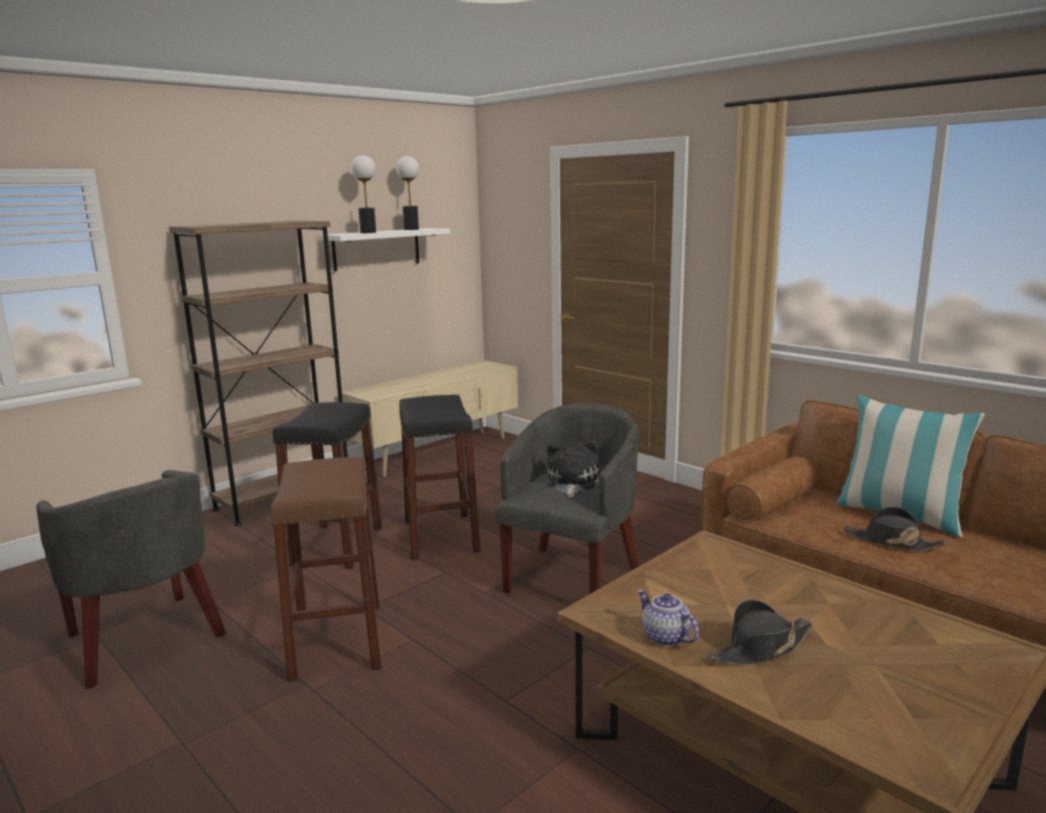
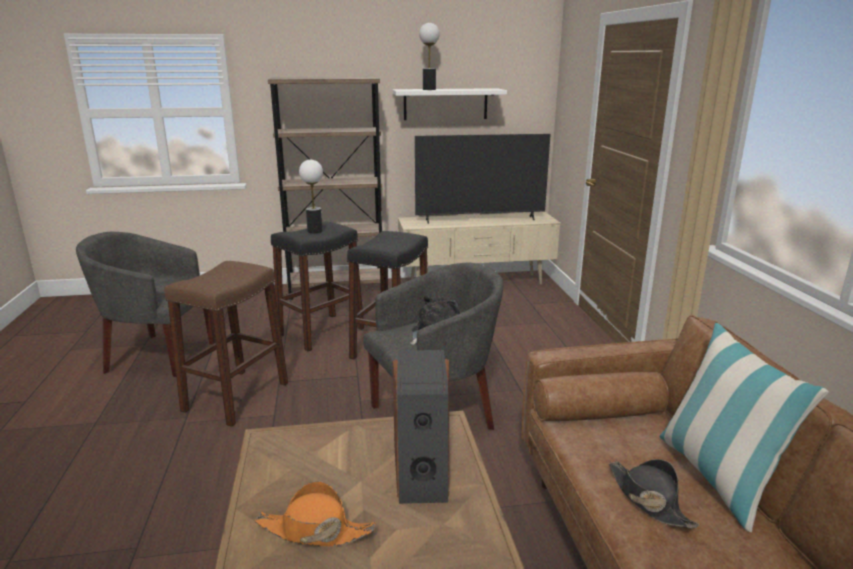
camera: 35 degrees right, 5 degrees up
(145, 640) = (158, 355): grey armchair -> grey armchair turned 105 degrees clockwise
(411, 229) = (475, 89): table lamp -> table lamp (315, 231)
(435, 378) = (480, 219): none -> television
(664, 637) = (271, 483): teapot -> none
(754, 579) = (422, 471): none -> speaker
(760, 648) = (314, 530): black hat -> orange hat

